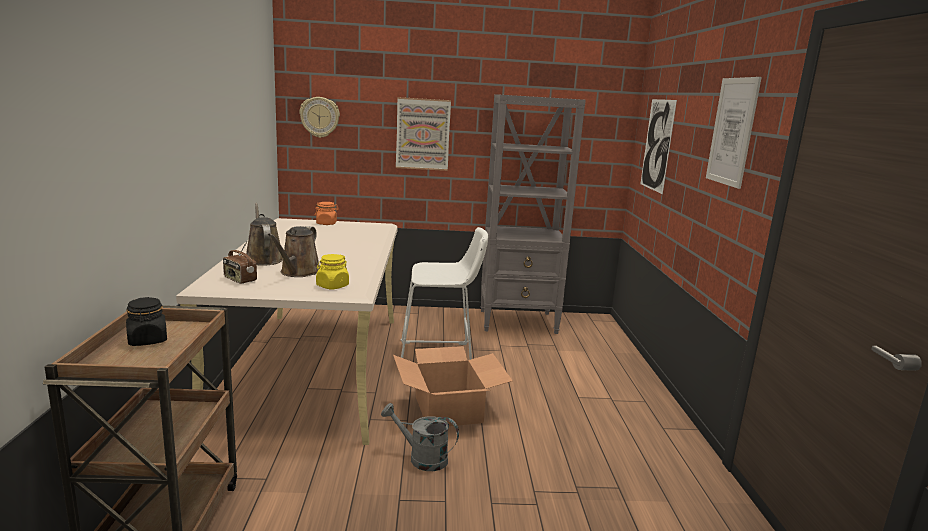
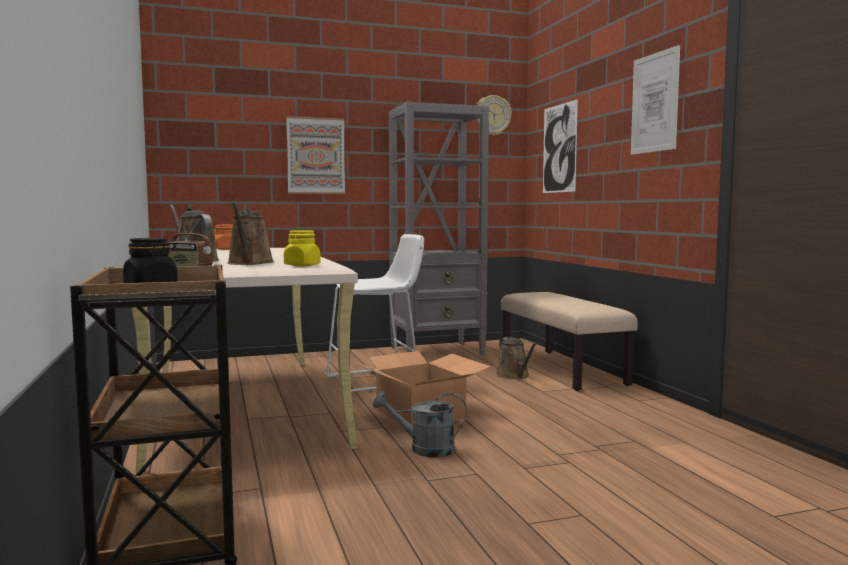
camera: 15 degrees left, 10 degrees down
(320, 117) = (198, 140): wall clock -> wall clock (492, 115)
(566, 370) = (514, 376): none -> brown watering can
(618, 367) = (562, 369): none -> beige bench

